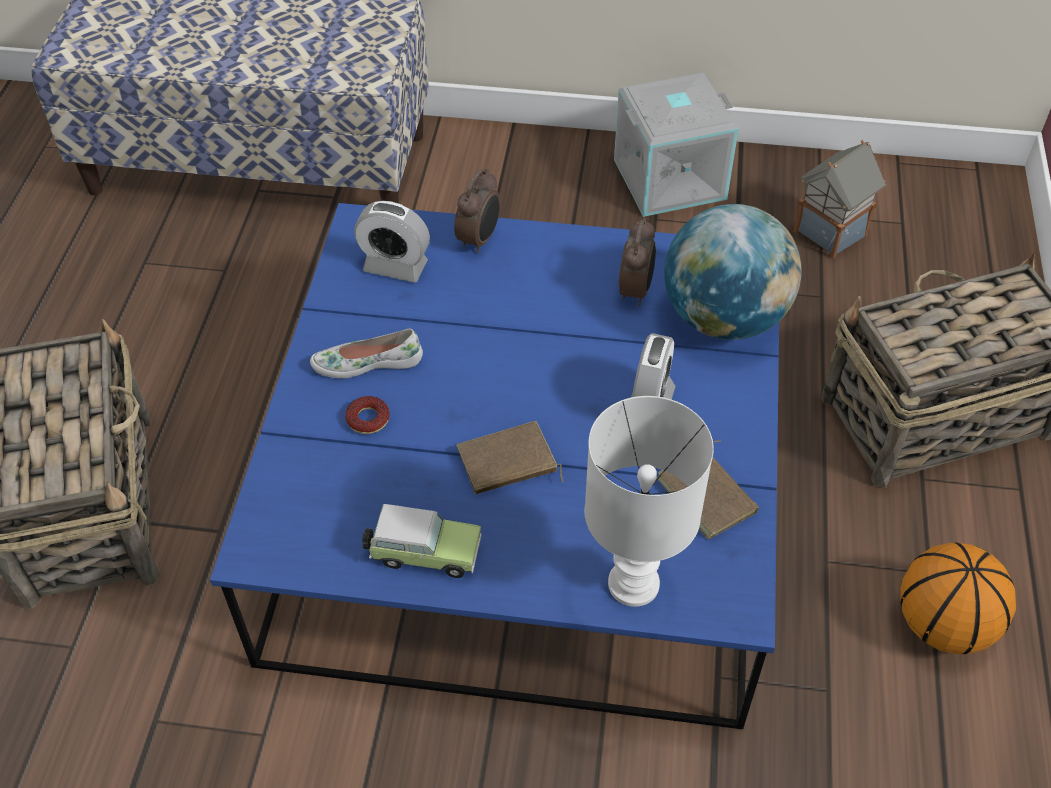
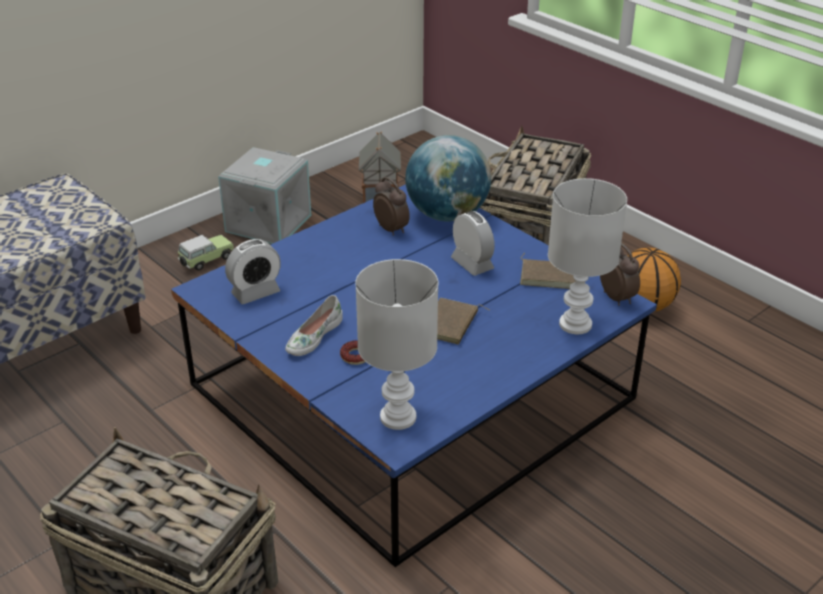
camera: 50 degrees left, 15 degrees down
(298, 526) = (399, 417): none -> white table lamp
(423, 553) = (474, 381): toy car -> toy car (205, 261)
(480, 239) = (280, 256): alarm clock -> alarm clock (617, 297)

